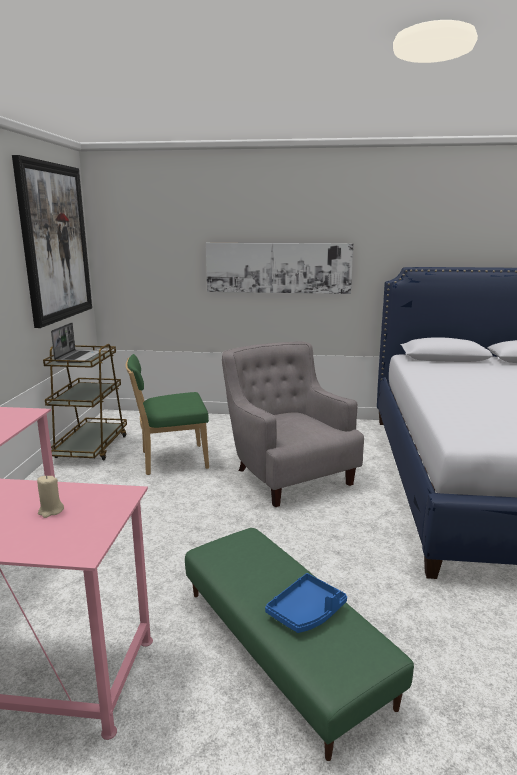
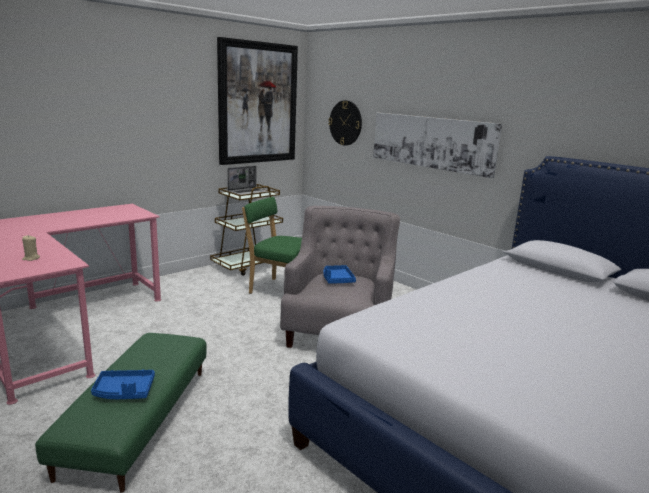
camera: 40 degrees right, 0 degrees up
(159, 257) = (345, 123): none -> wall clock
(285, 421) = (337, 279): none -> blue tray

